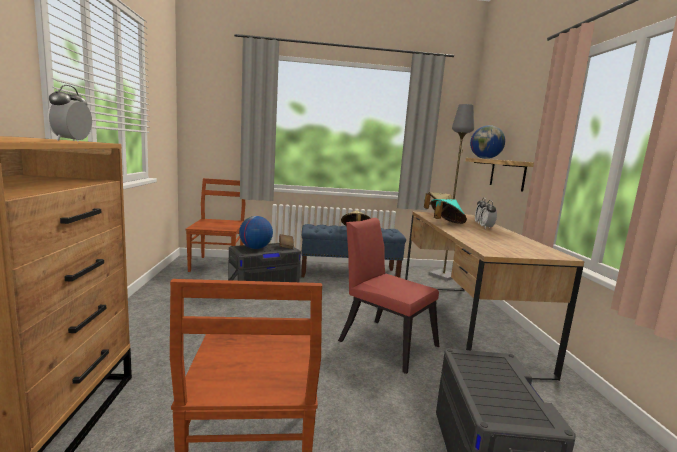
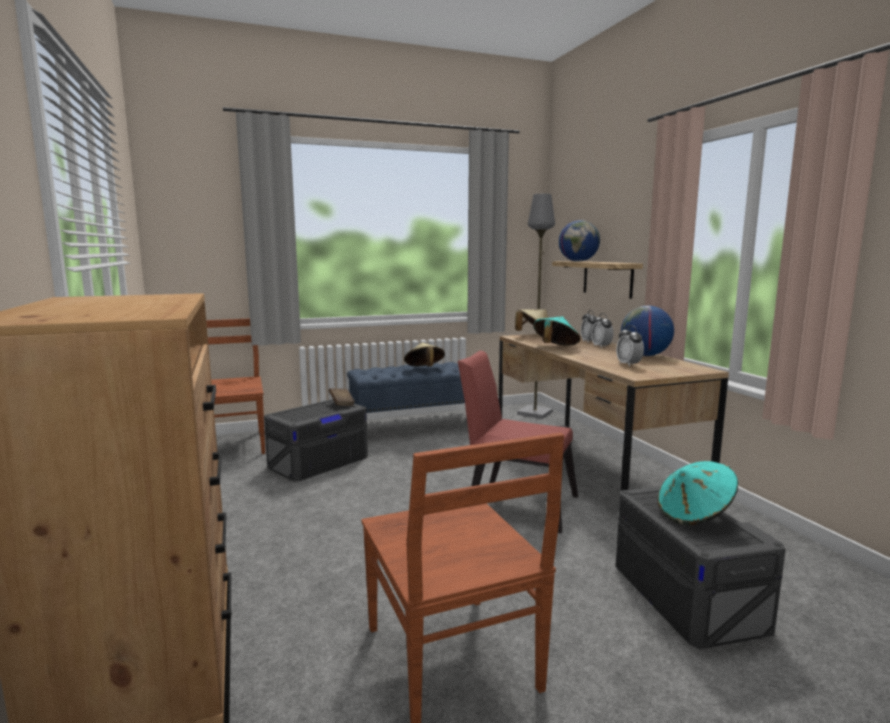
camera: 15 degrees left, 0 degrees up
(72, 141) = (173, 299): alarm clock -> alarm clock (628, 364)
(255, 248) = (302, 412): globe -> globe (645, 355)
(500, 384) = (694, 515): none -> turquoise hat

